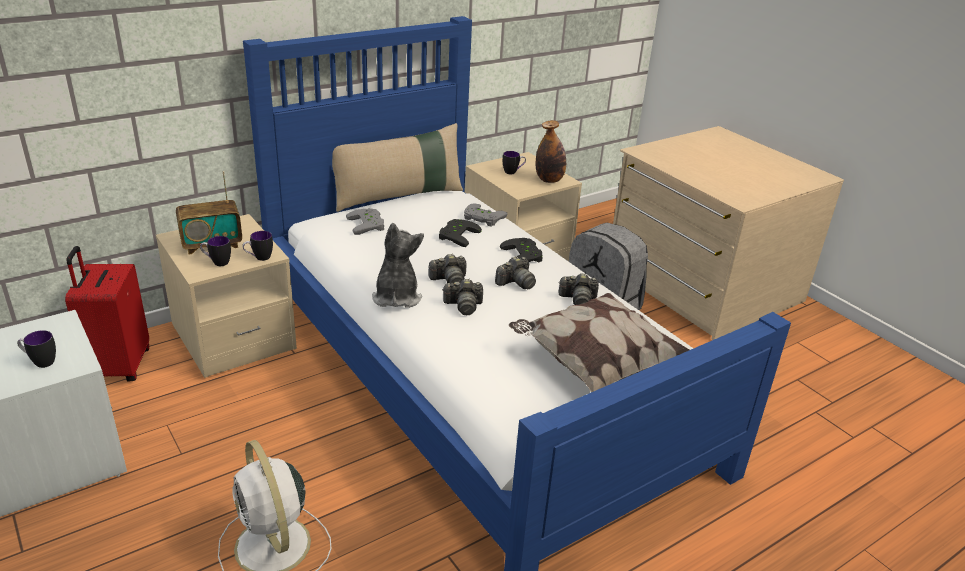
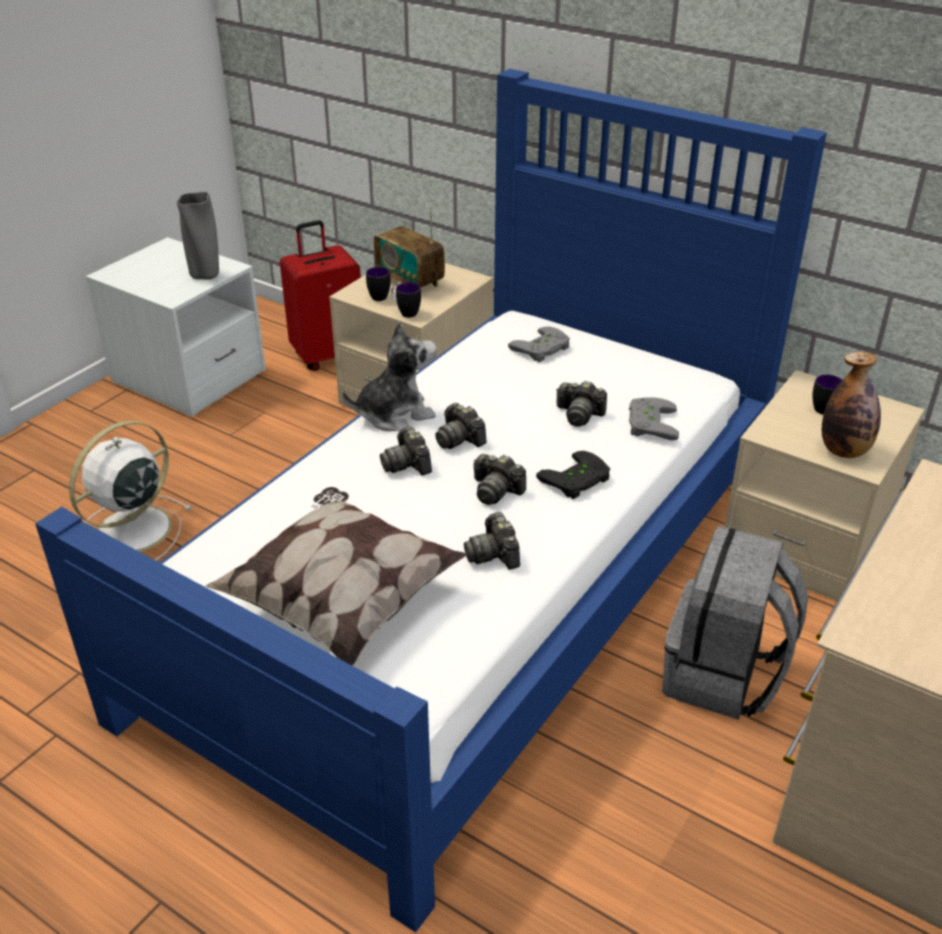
camera: 70 degrees right, 5 degrees up
(40, 362) = (168, 282): mug -> none
(60, 338) = (205, 276): none -> grey vase
(398, 196) = (646, 349): beige pillow -> none
(456, 235) = (579, 415): black game controller -> camera

